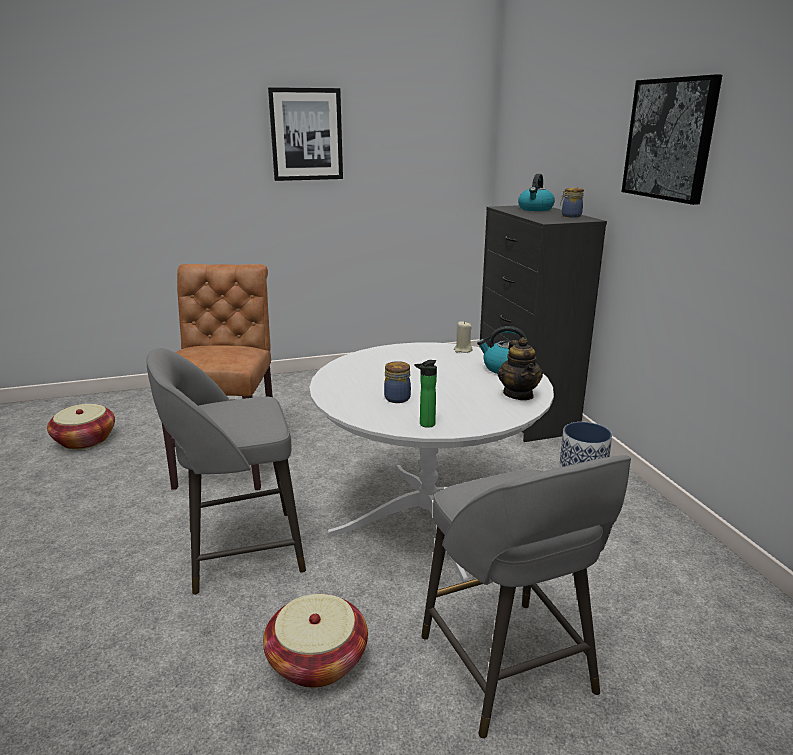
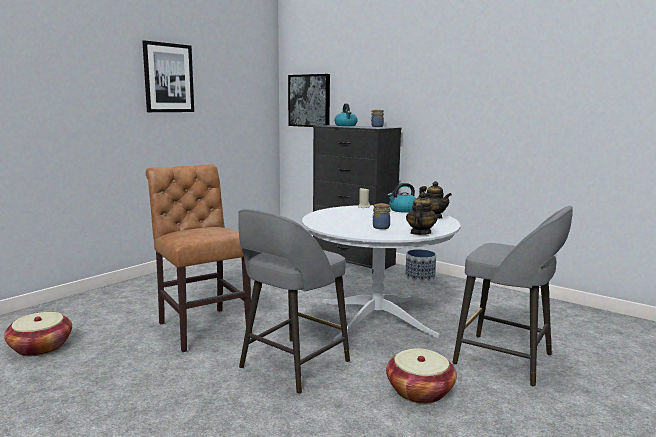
camera: 35 degrees left, 10 degrees down
(425, 425) = (420, 233): bottle -> teapot
(670, 139) = (443, 78): picture -> picture (309, 100)

